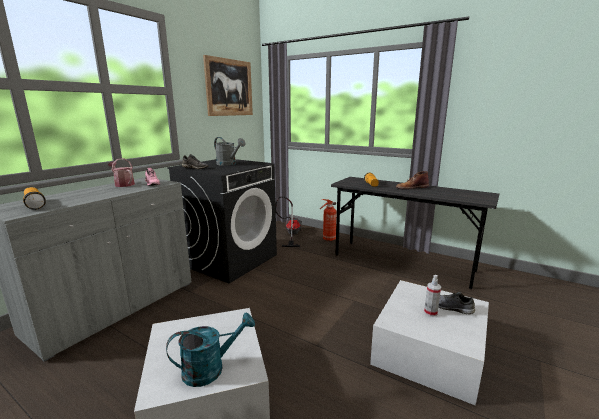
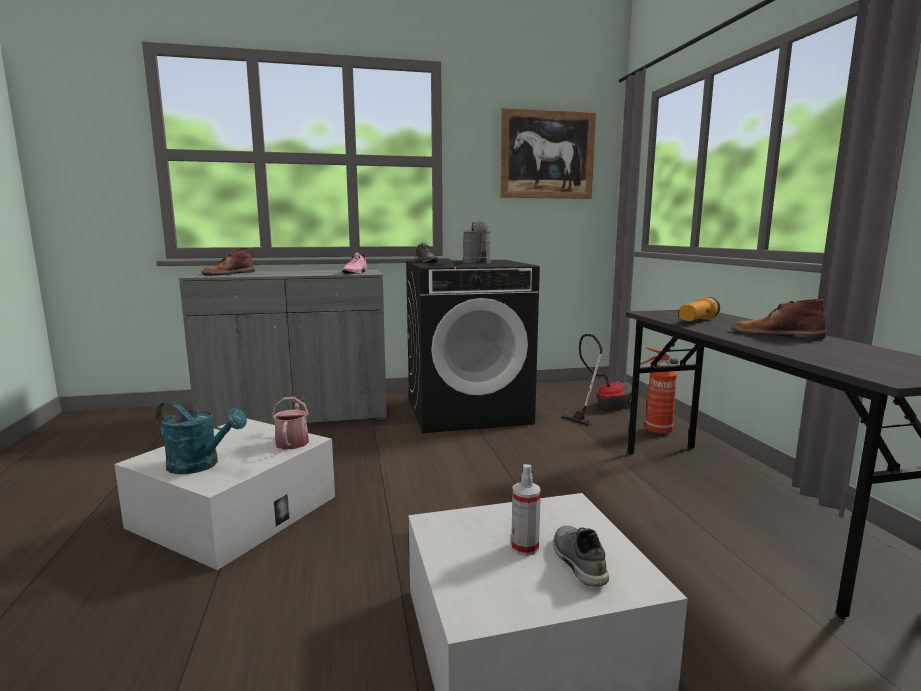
camera: 45 degrees right, 5 degrees down
(35, 205) = (228, 274): flashlight -> brown boot
(123, 184) = (333, 271): watering can -> watering can (293, 440)

